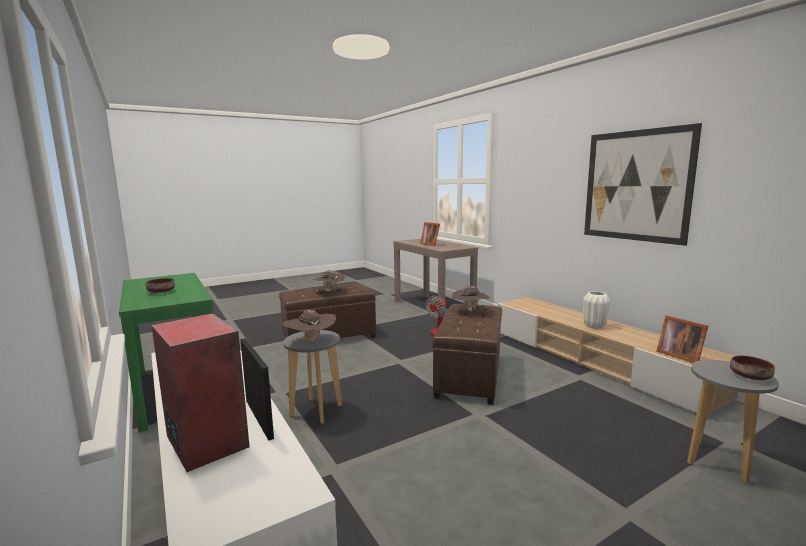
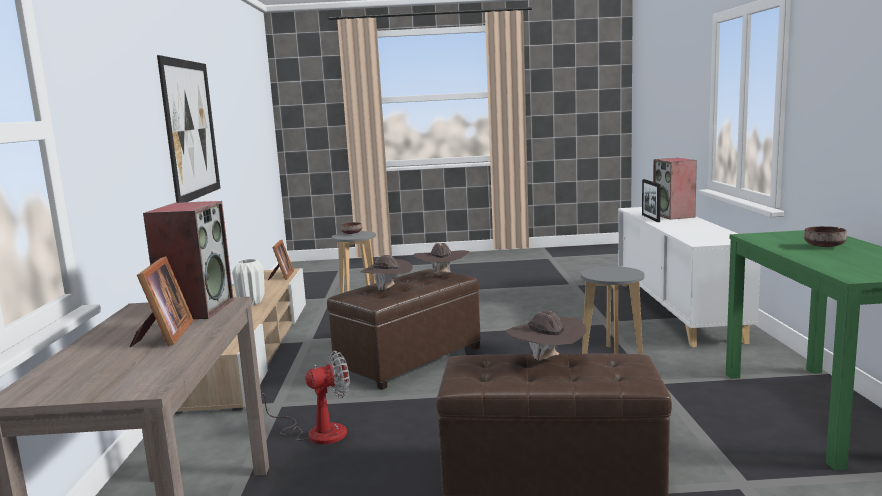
camera: 150 degrees left, 0 degrees up
(311, 341) = (613, 271): brown hat -> brown hat (442, 275)
(446, 248) = (196, 309): none -> speaker

